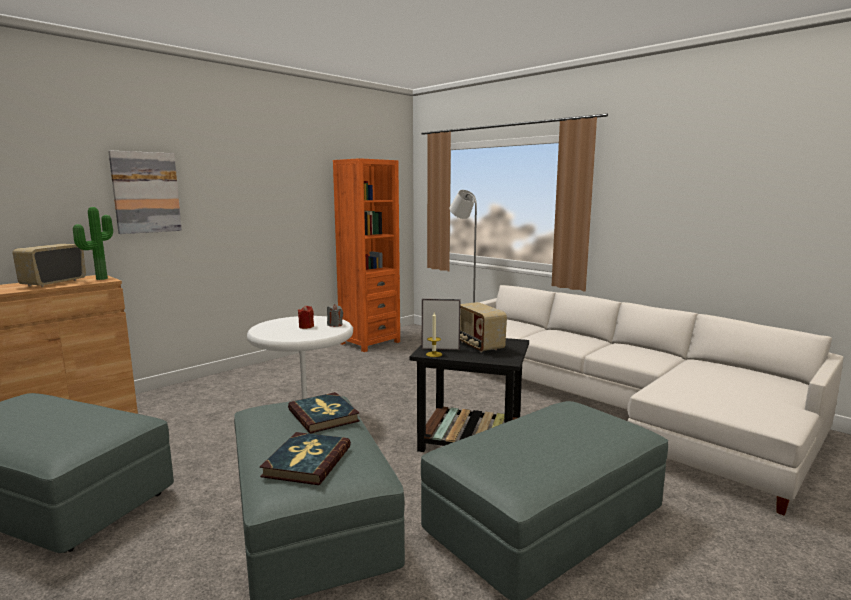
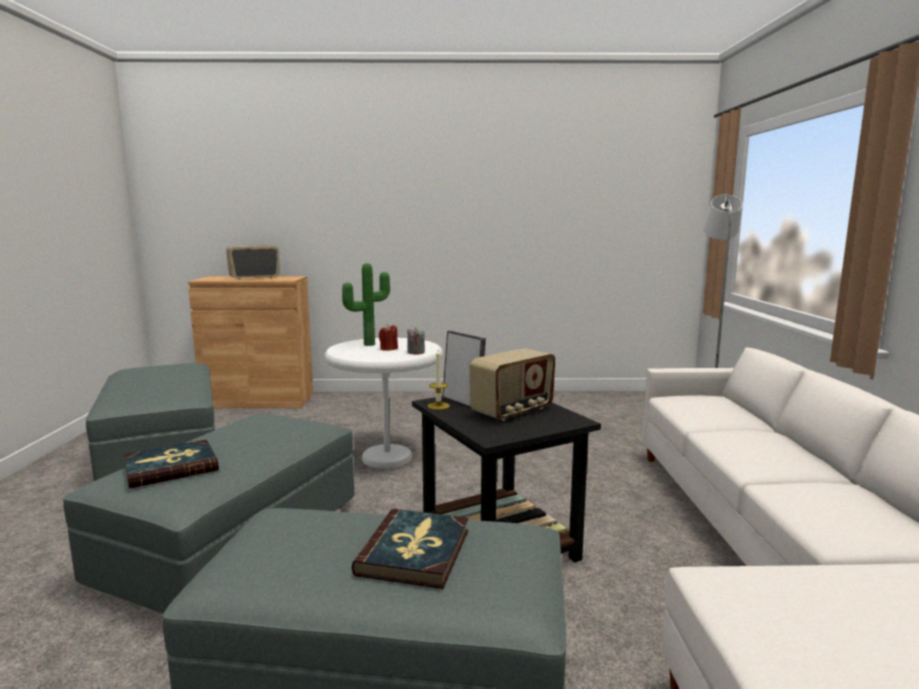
camera: 45 degrees right, 0 degrees up
(100, 279) = (288, 278): potted plant -> potted plant (368, 344)
(146, 192) = (349, 201): picture -> none
(324, 415) = (275, 437): book -> book (415, 552)
(369, 342) = (594, 399): orange bookcase -> none
(478, 345) = (513, 411): radio -> radio turned 150 degrees counterclockwise

